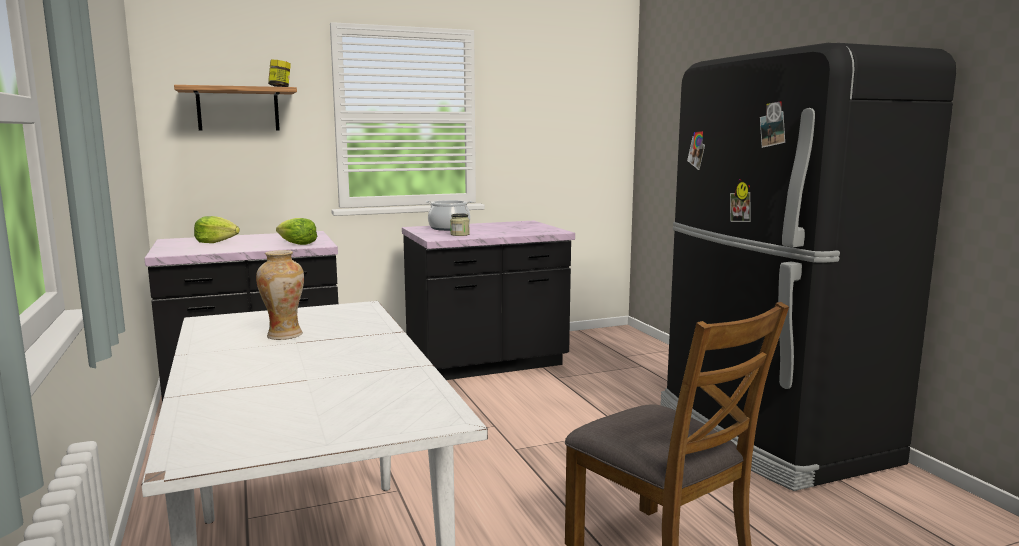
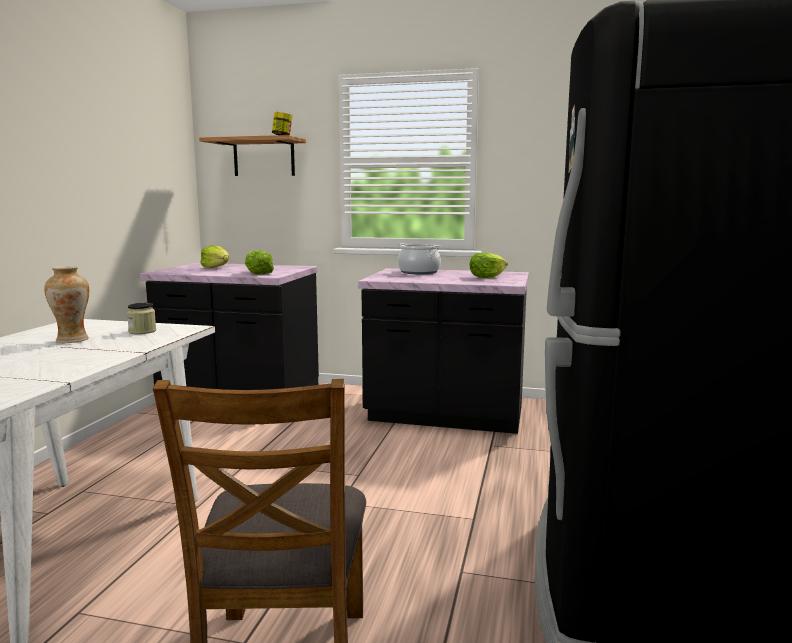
camera: 35 degrees right, 0 degrees up
(460, 234) = (406, 278): jar -> jar (142, 331)
(520, 227) = (487, 277): none -> lettuce

